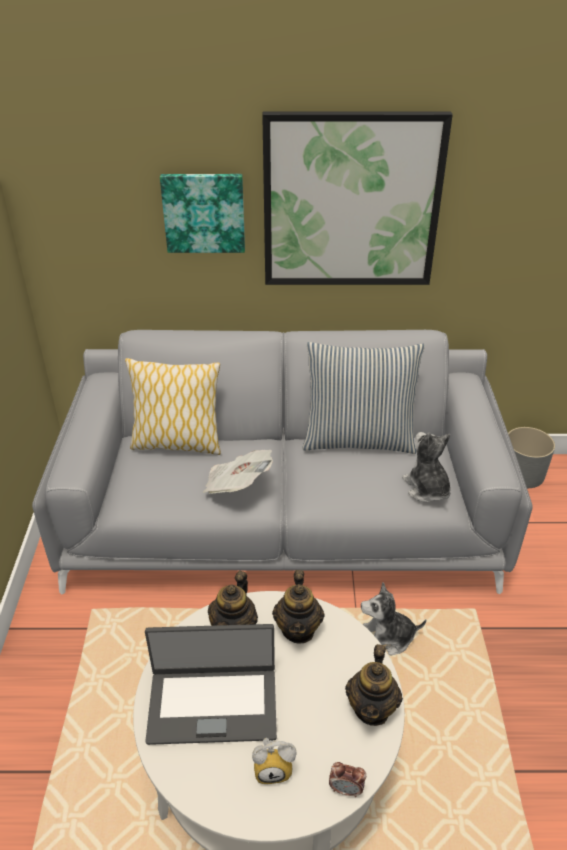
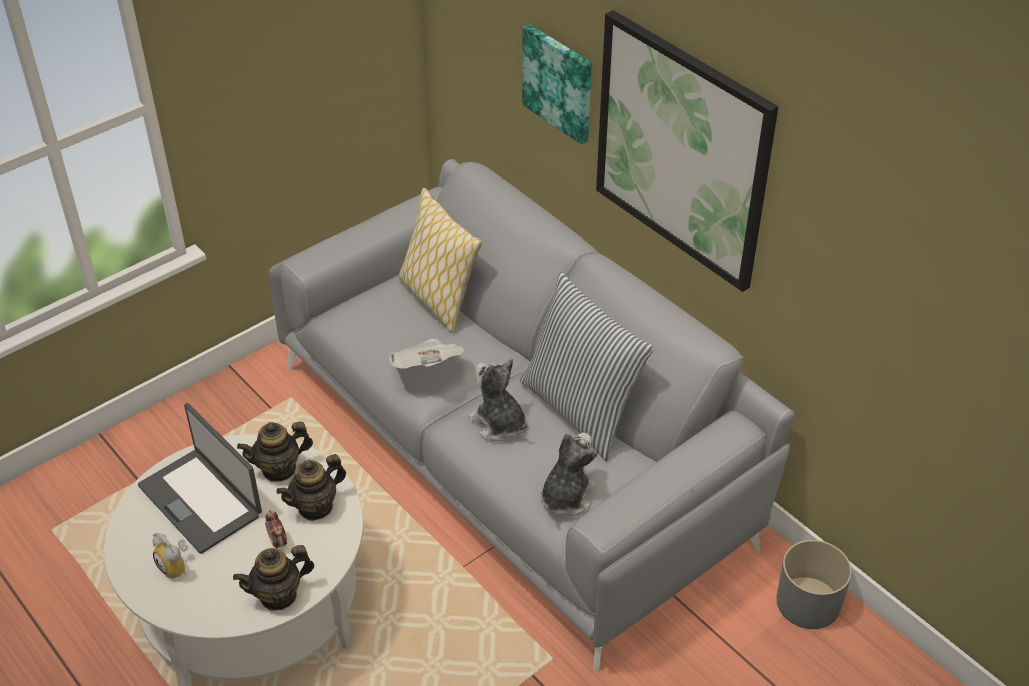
camera: 50 degrees right, 5 degrees up
(346, 789) = (193, 618): alarm clock -> alarm clock (278, 542)
(387, 637) = (451, 609): plush toy -> plush toy (499, 423)

